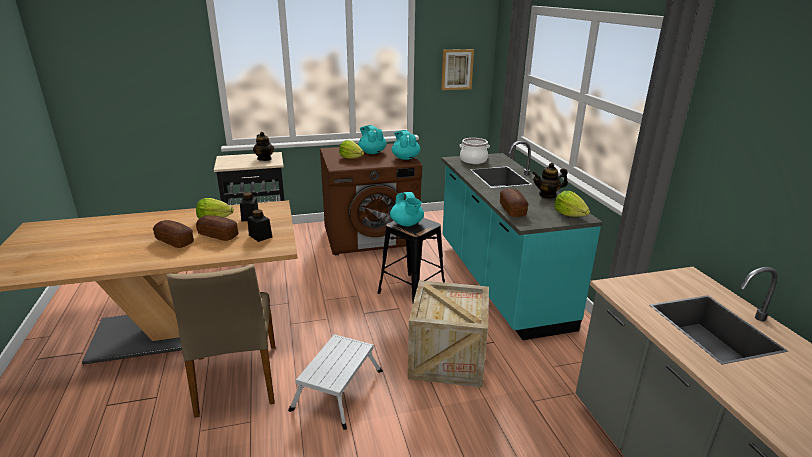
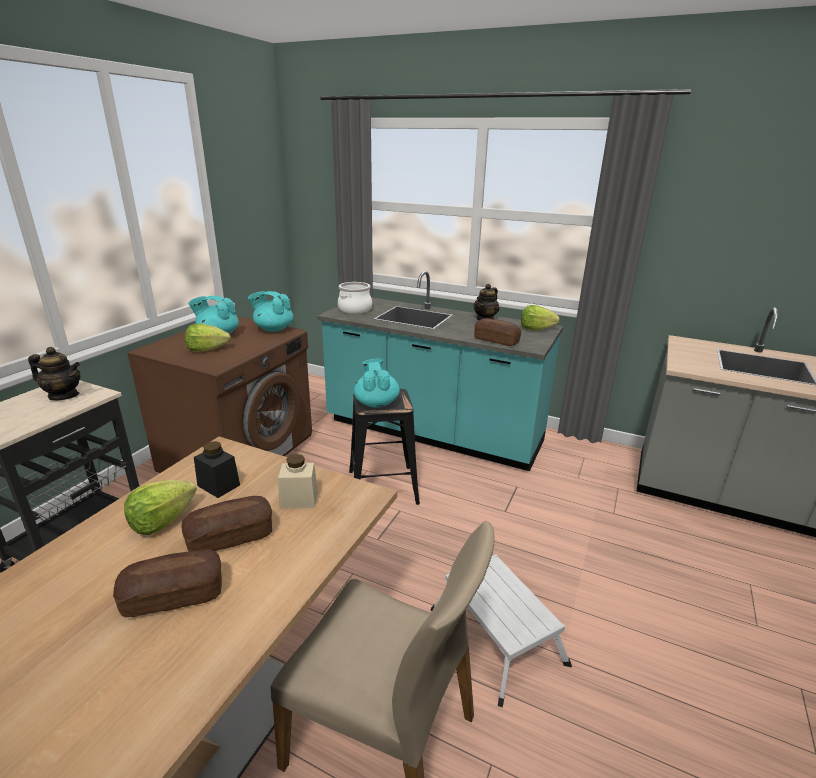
camera: 50 degrees left, 0 degrees up
(260, 236) = (299, 499): black jar -> beige jar
(407, 224) = (376, 403): turquoise teapot -> turquoise teapot turned 120 degrees counterclockwise
(447, 359) = (516, 526): crate -> none
(456, 69) = (254, 206): picture -> none

